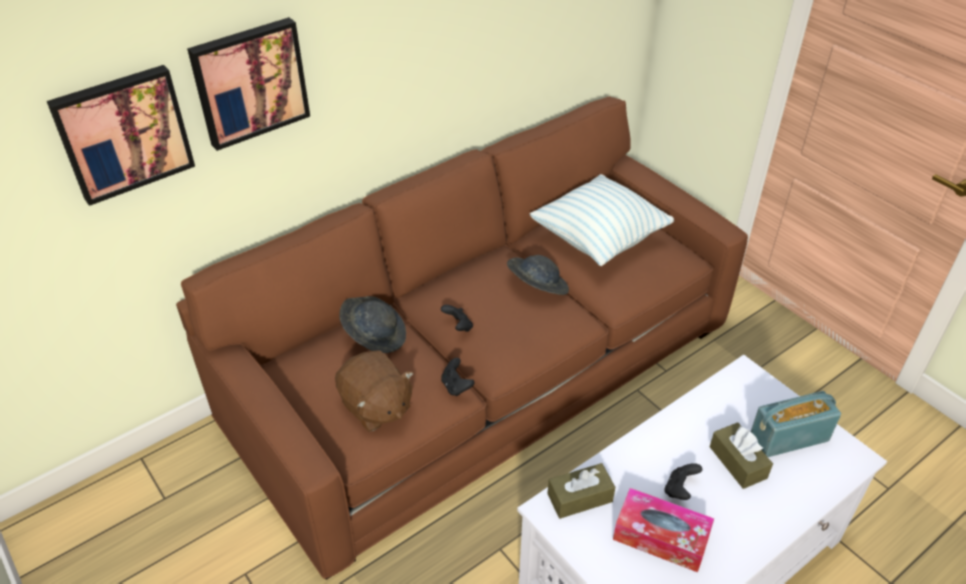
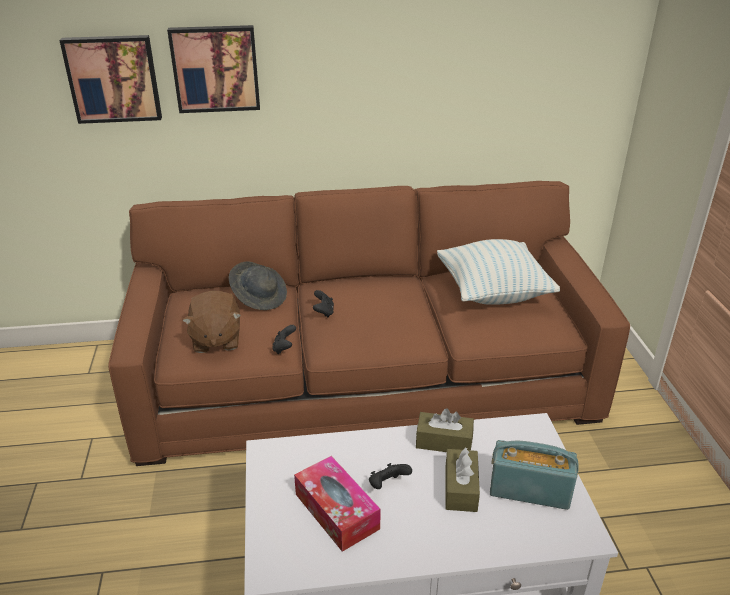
camera: 30 degrees right, 10 degrees down
(536, 288) = (411, 309): grey hat -> none
(580, 498) = (299, 454): brown tissue box -> brown tissue box (444, 442)

